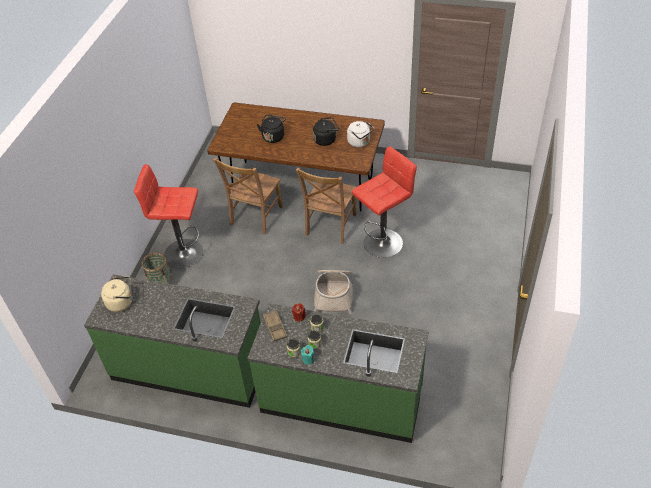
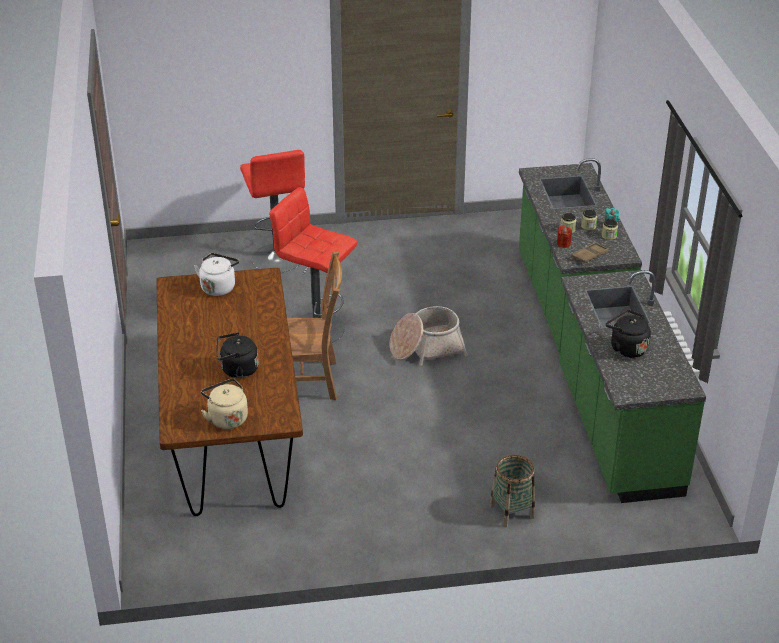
camera: 115 degrees left, 10 degrees down
(122, 302) = (650, 378): beige kettle -> beige kettle (226, 418)
(183, 253) = (438, 513): red stool -> red stool (277, 258)
(255, 217) = (324, 461): brown chair -> none
(326, 139) = (225, 318): black kettle -> black kettle (626, 348)

